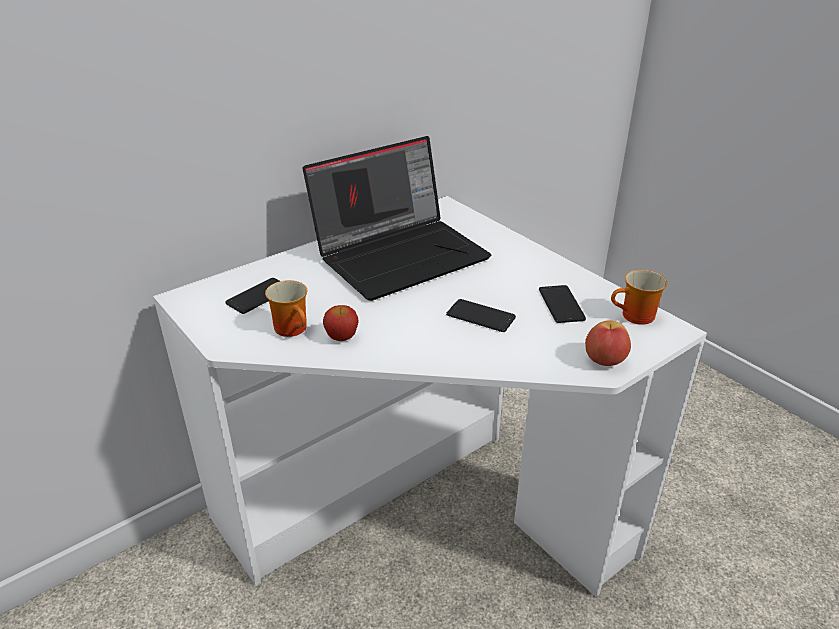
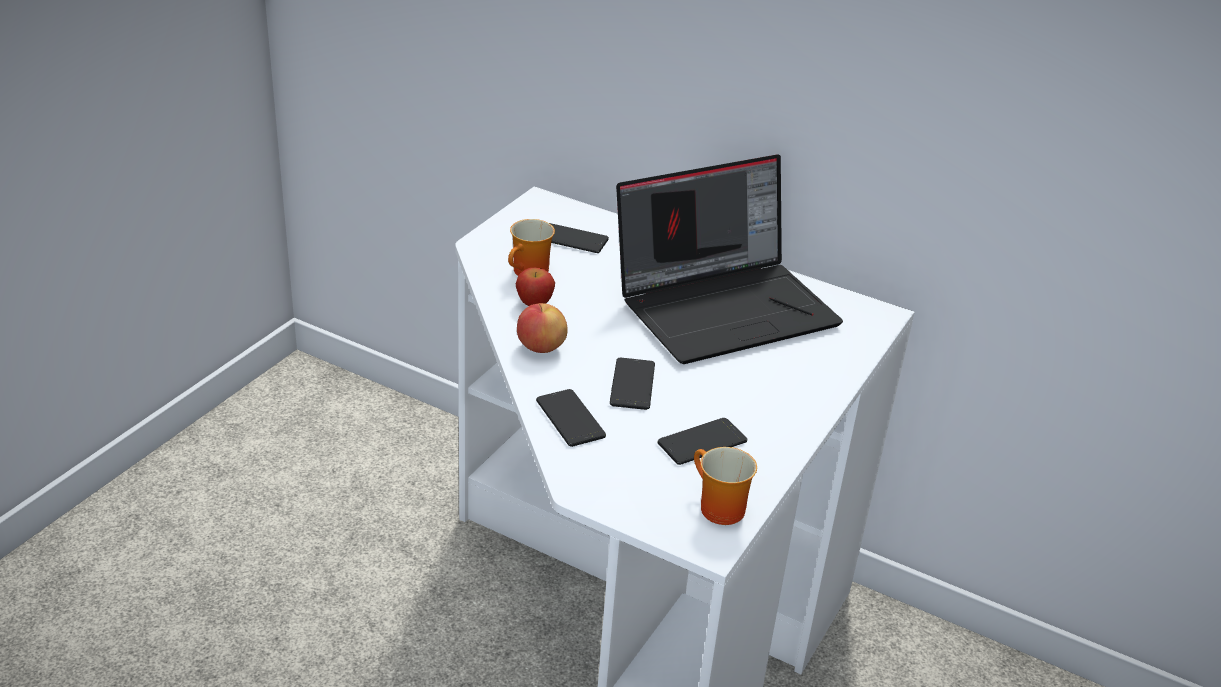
camera: 65 degrees right, 0 degrees up
(401, 254) = (725, 306): laptop -> laptop turned 60 degrees counterclockwise
(513, 355) = (570, 418): none -> phone
(605, 360) = (601, 488): apple -> apple (540, 347)

